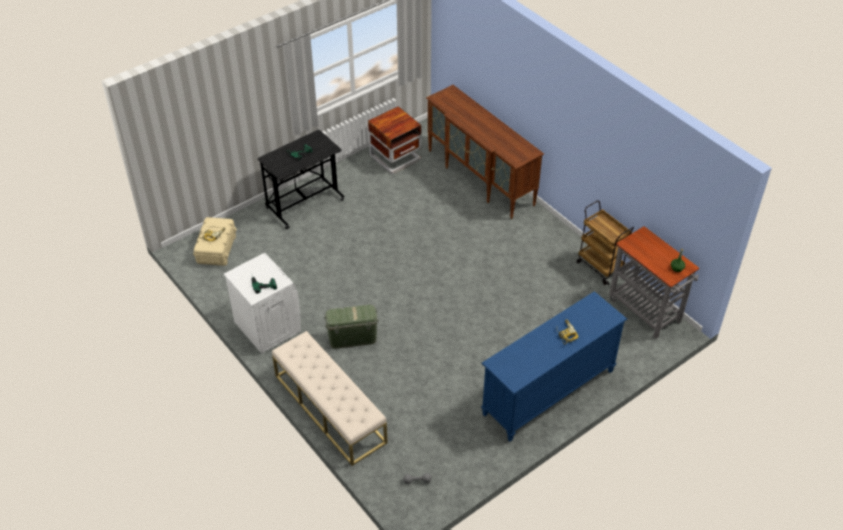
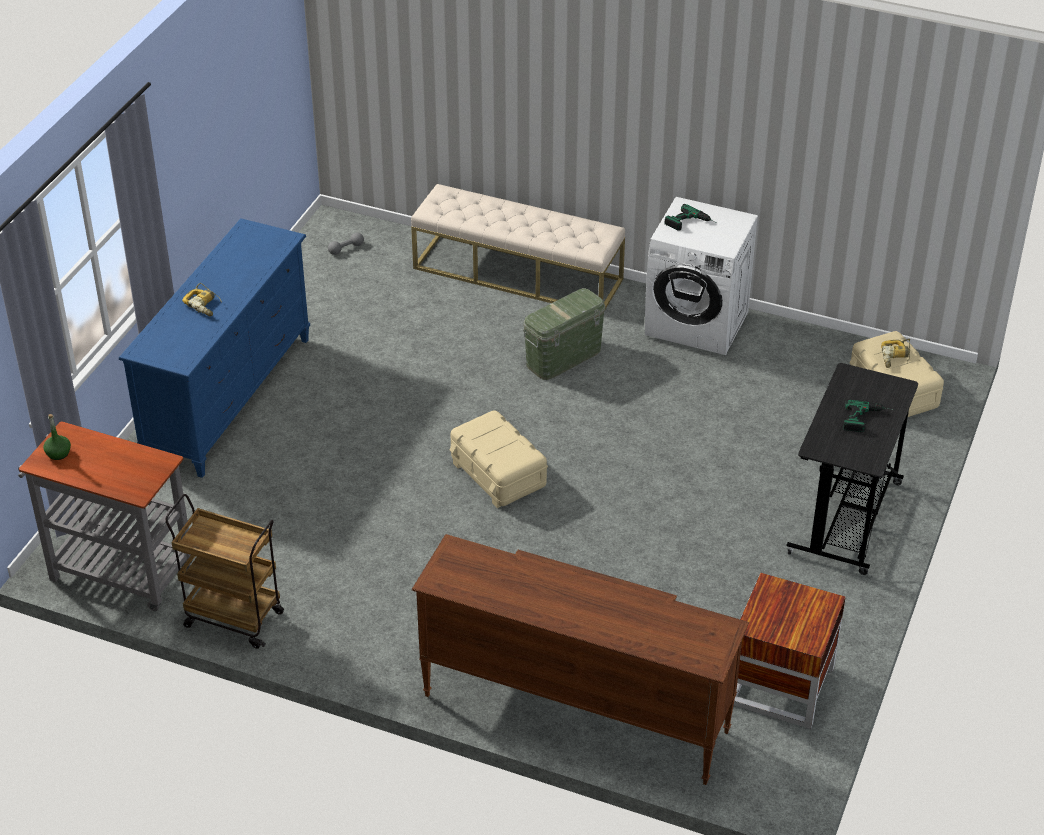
camera: 150 degrees right, 5 degrees down
(437, 286) = (497, 474): none -> beige storage box

